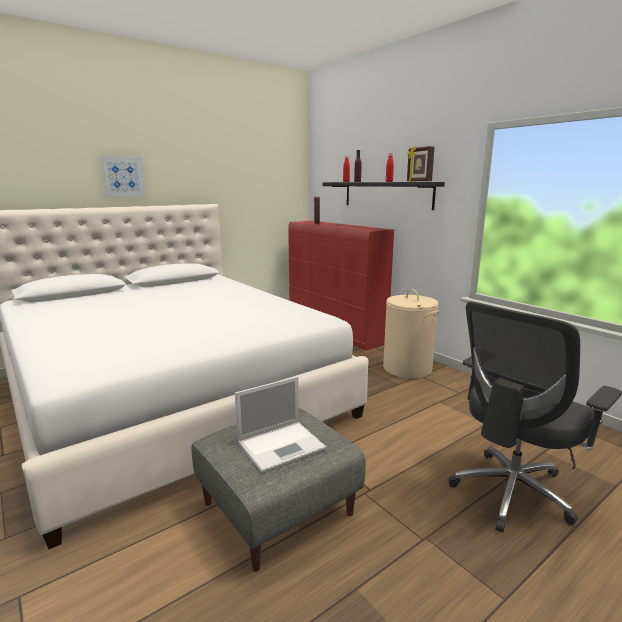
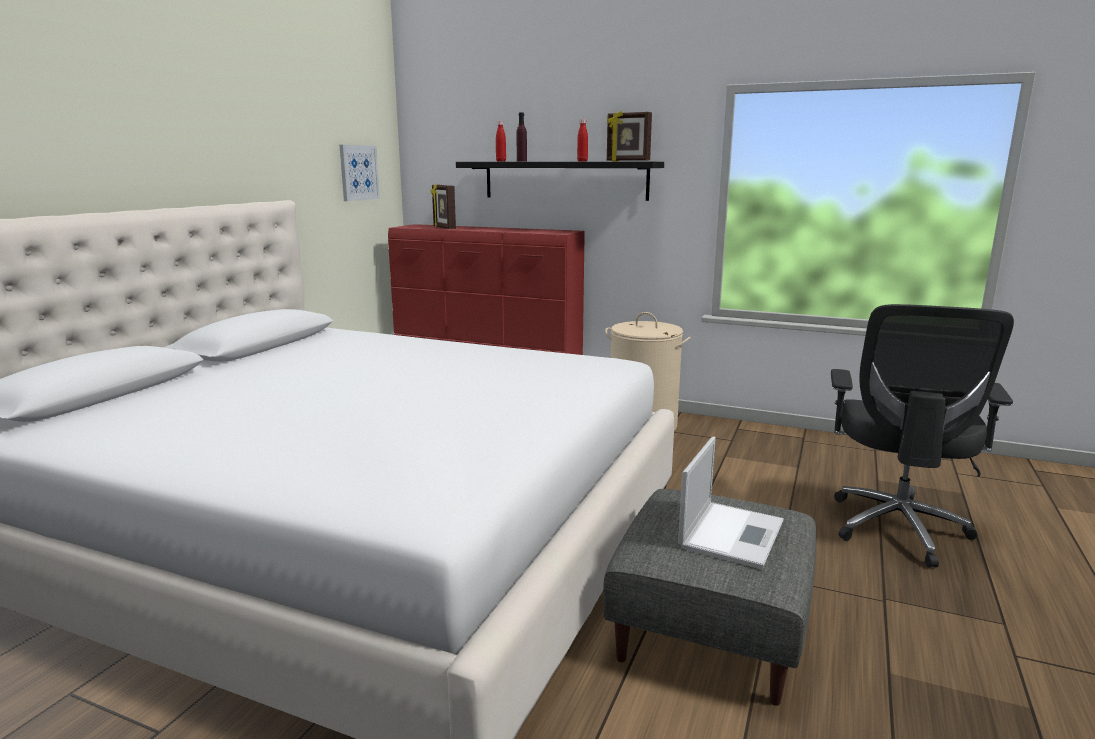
camera: 30 degrees left, 0 degrees up
(123, 176) = (133, 149): picture -> picture (358, 172)

